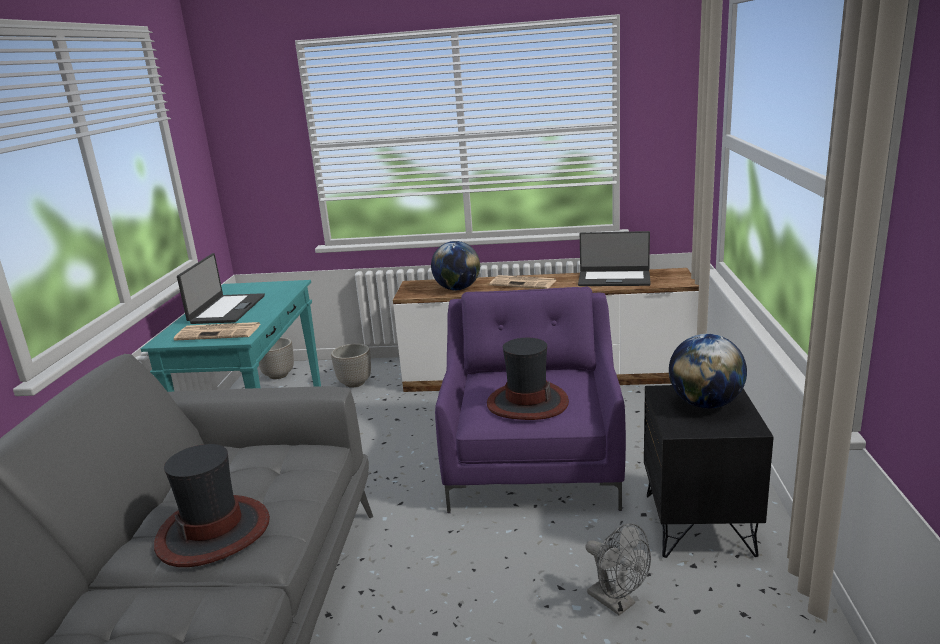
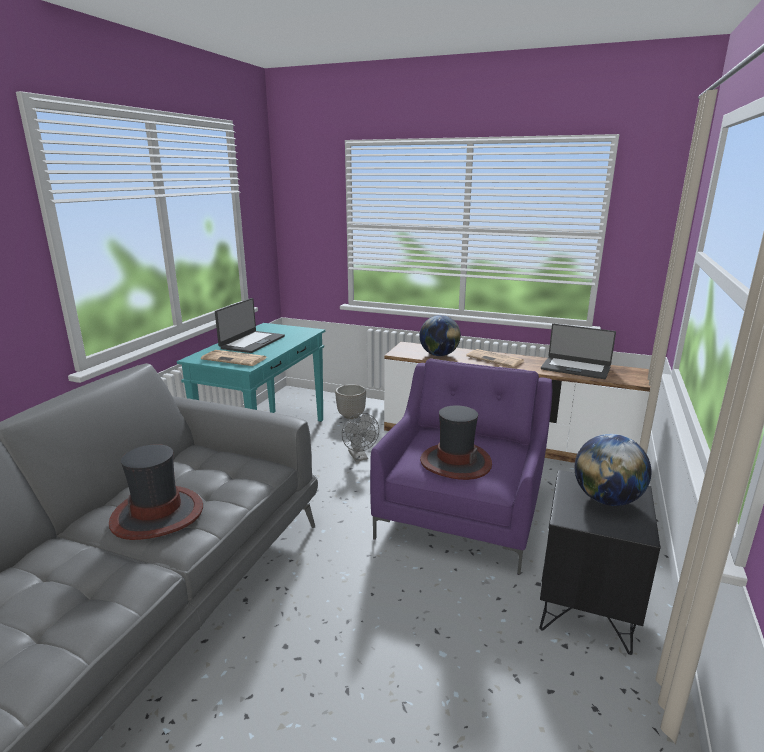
camera: 15 degrees right, 0 degrees up
(278, 375) = (300, 398): planter -> none
(617, 603) = (480, 660): grey fan -> grey fan (359, 457)

